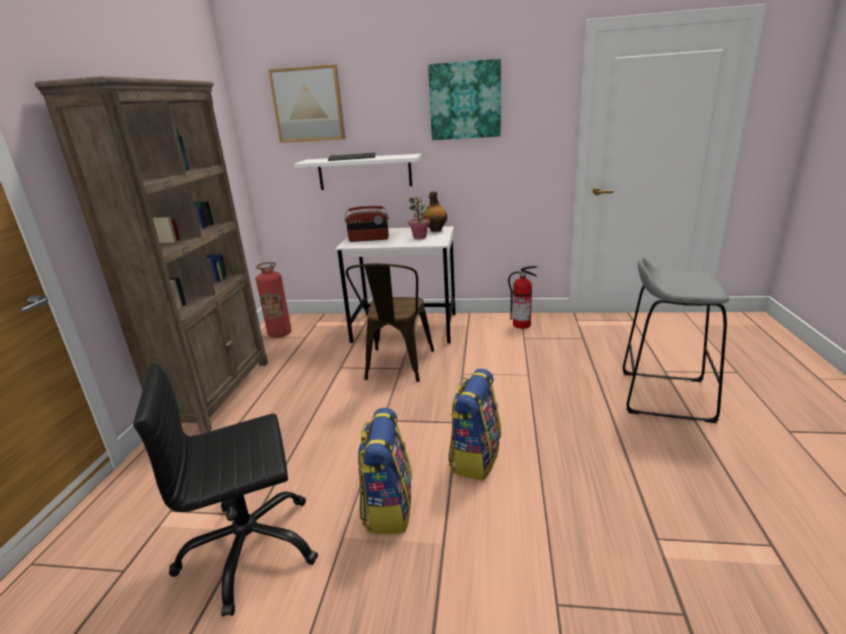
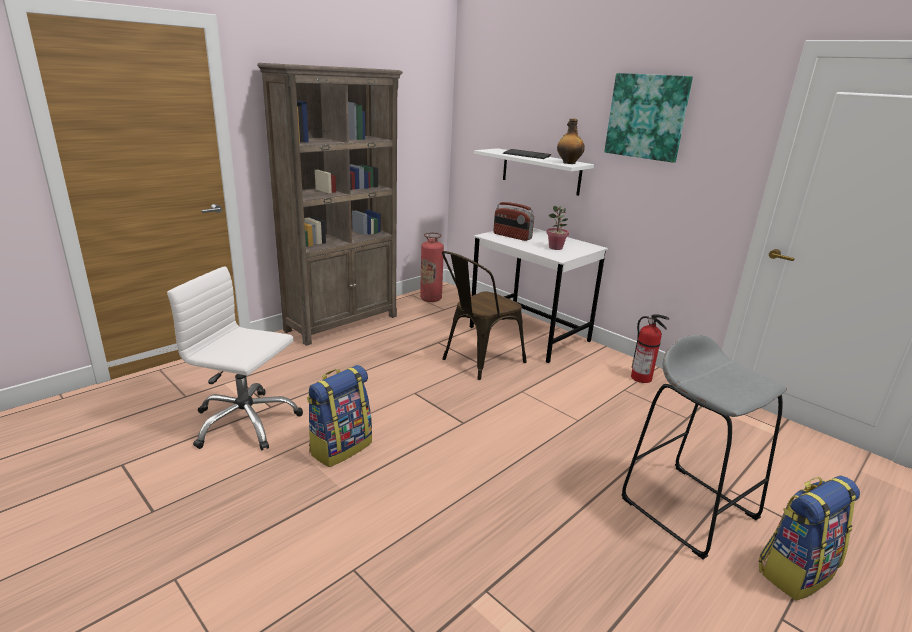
camera: 35 degrees right, 0 degrees up
(249, 549) = (245, 422): black office chair -> white office chair
(308, 104) = (509, 97): picture -> none
(435, 230) = (582, 246): bottle -> bottle (568, 163)
(475, 457) = (439, 453): backpack -> backpack (795, 571)

